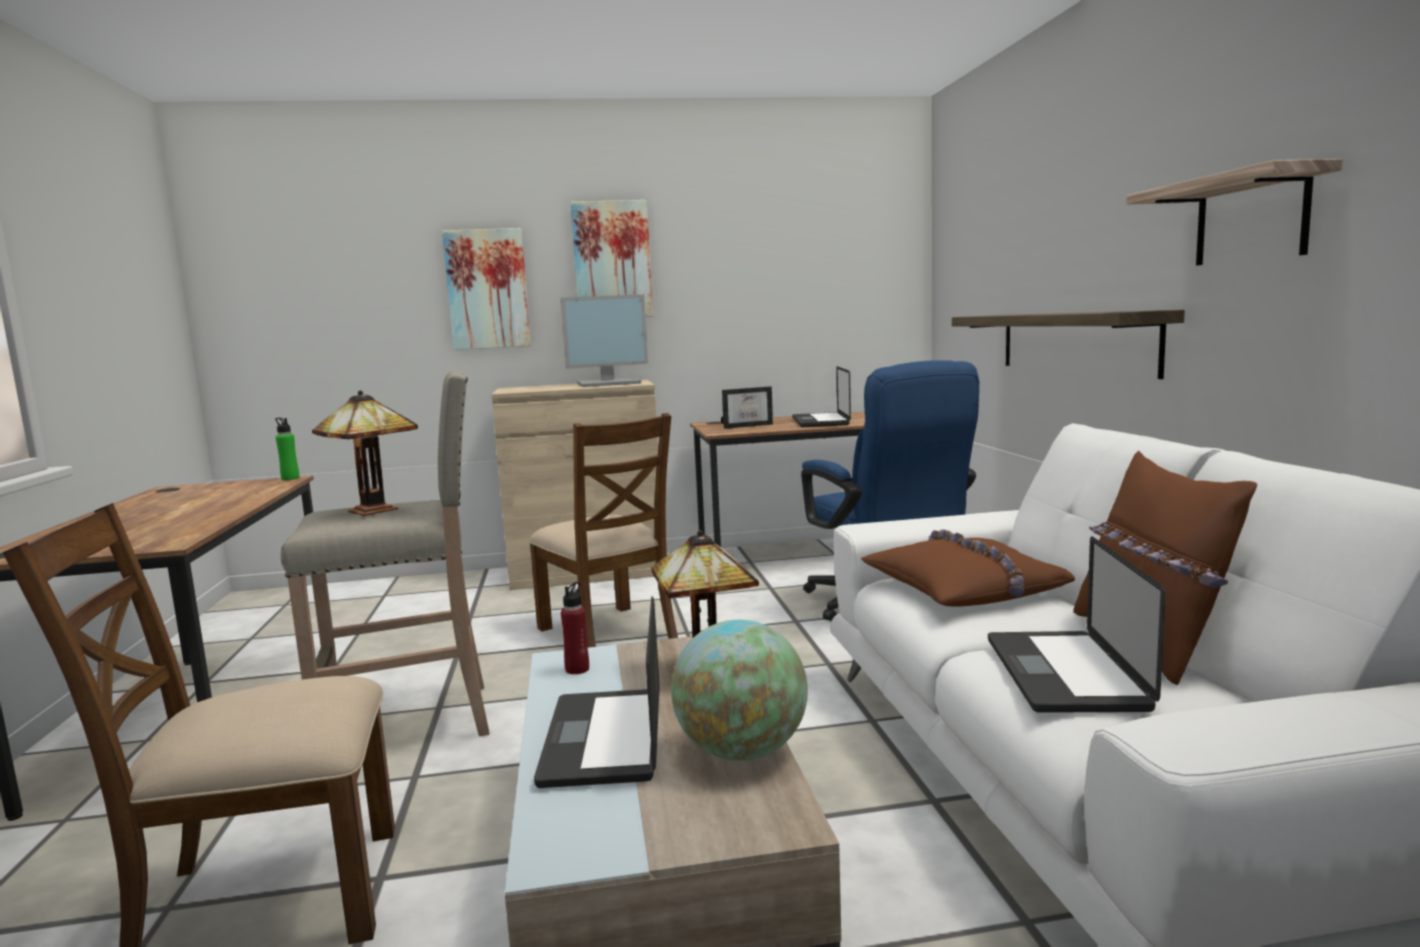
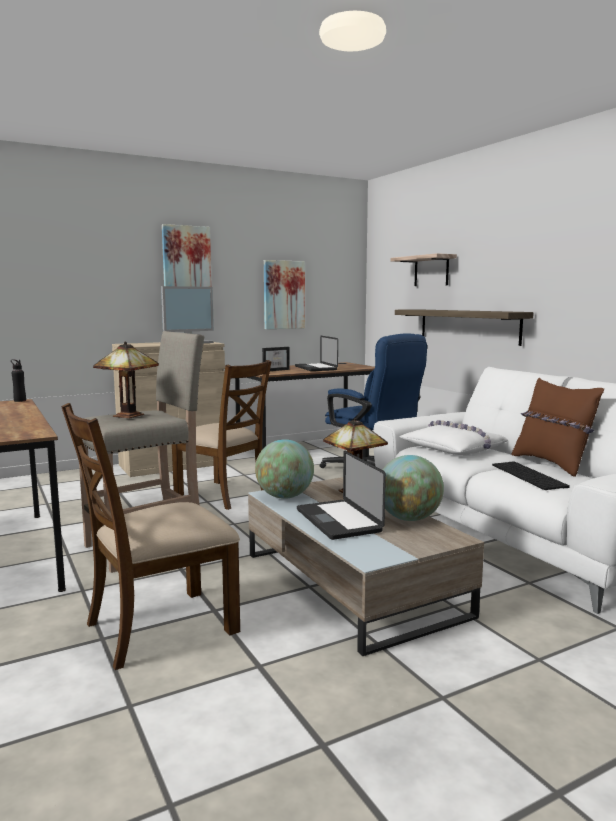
camera: 20 degrees left, 0 degrees up
(290, 478) = (20, 400): green bottle -> black bottle
(487, 289) = (105, 277): picture -> picture (283, 295)
(577, 669) = (284, 497): red bottle -> globe
(967, 589) = (455, 449): brown pillow -> white pillow
(1064, 673) = (530, 476): laptop -> keyboard
(1251, 219) = (568, 272): shelf -> shelf (431, 271)

